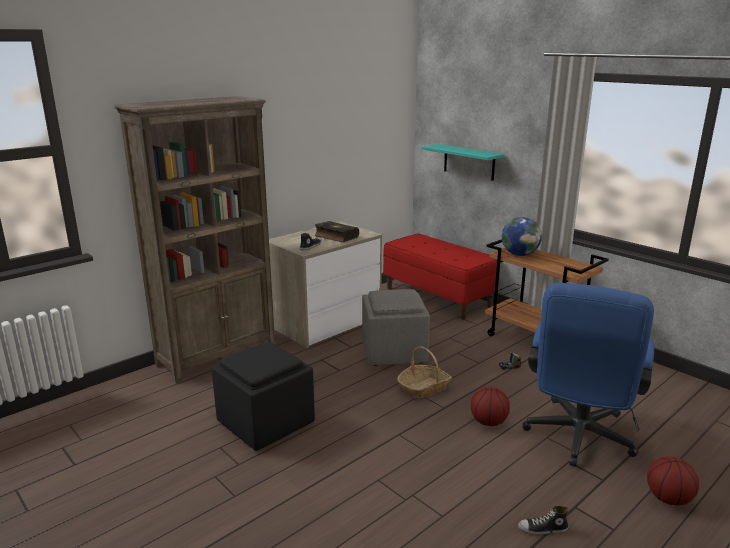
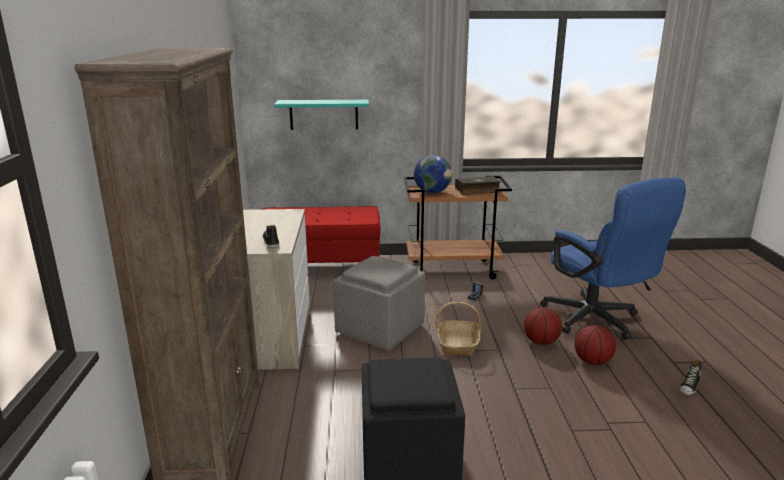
camera: 50 degrees left, 0 degrees up
(336, 237) = (268, 224): book -> book (477, 191)
(669, 499) = (687, 328): basketball -> basketball (593, 361)

